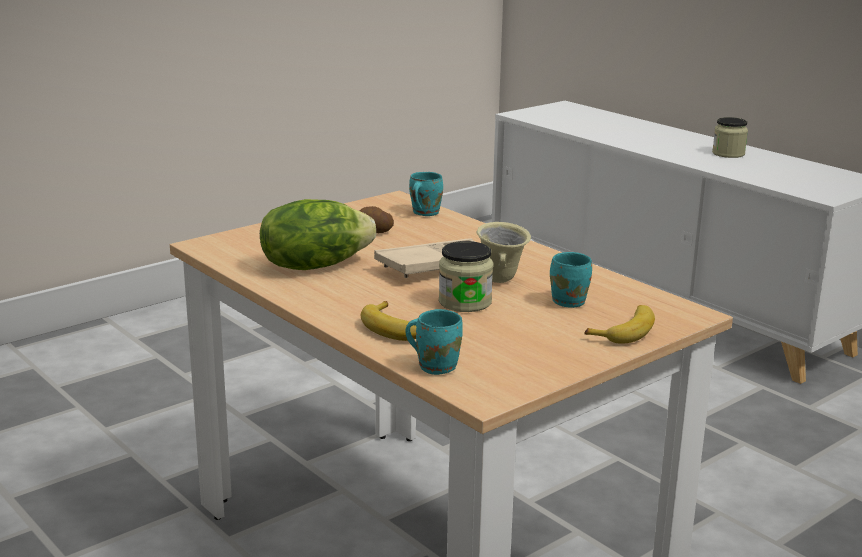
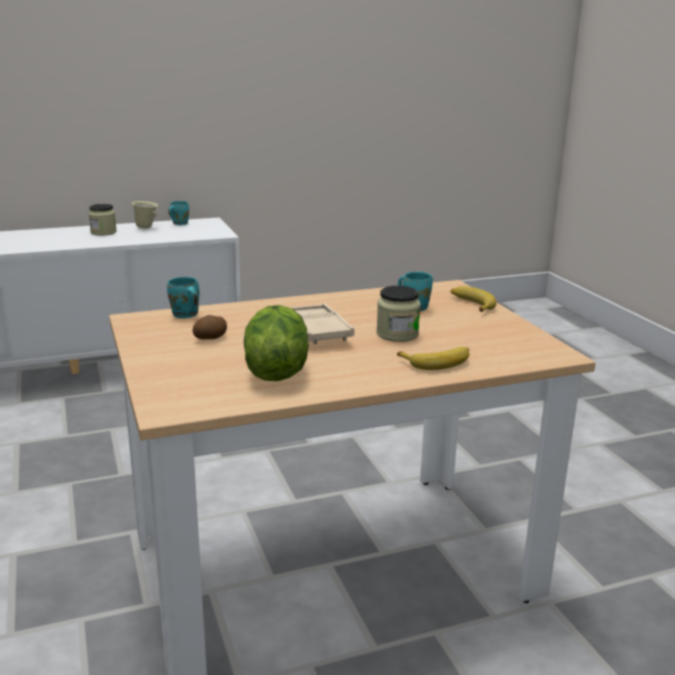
camera: 70 degrees left, 0 degrees up
(436, 366) = (508, 360): turquoise mug -> turquoise mug (179, 223)
(502, 281) = (363, 317): beige mug -> beige mug (146, 228)

